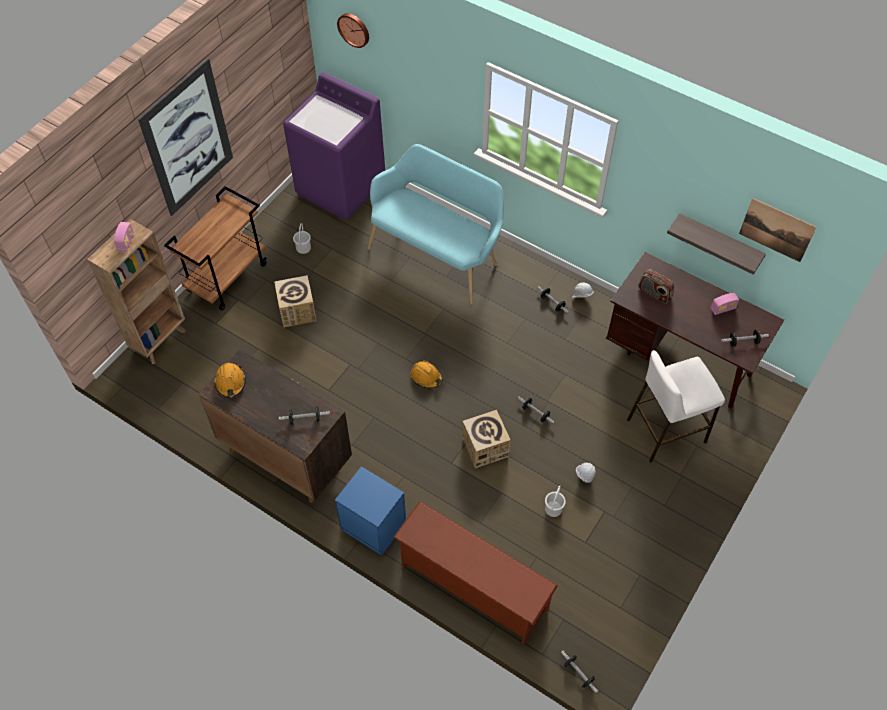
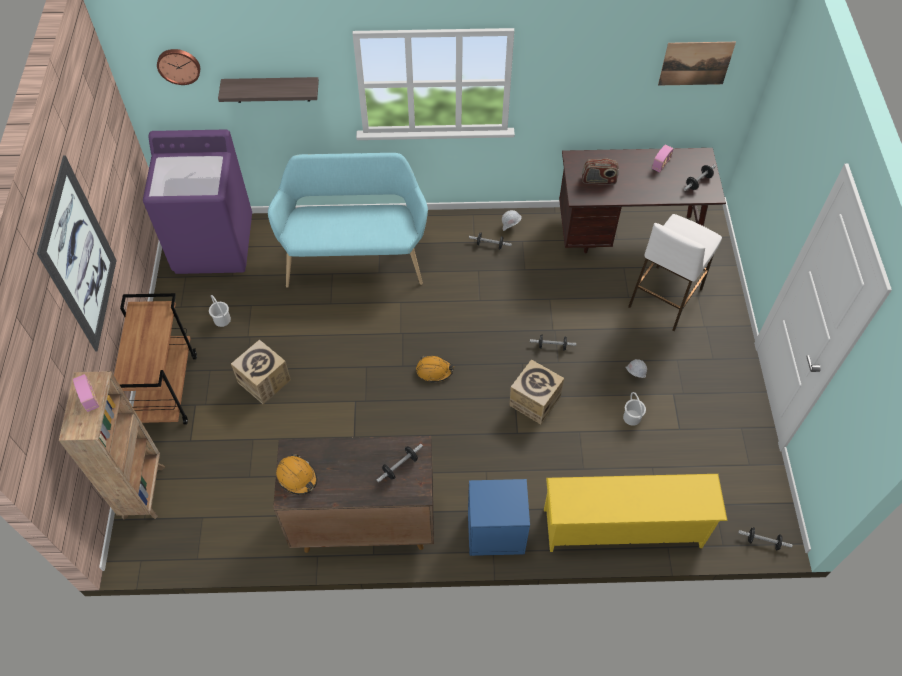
camera: 35 degrees left, 0 degrees up
(472, 588) = (622, 529): brown shoe rack -> yellow shoe rack
(718, 242) = (637, 104): shelf -> shelf (272, 89)

